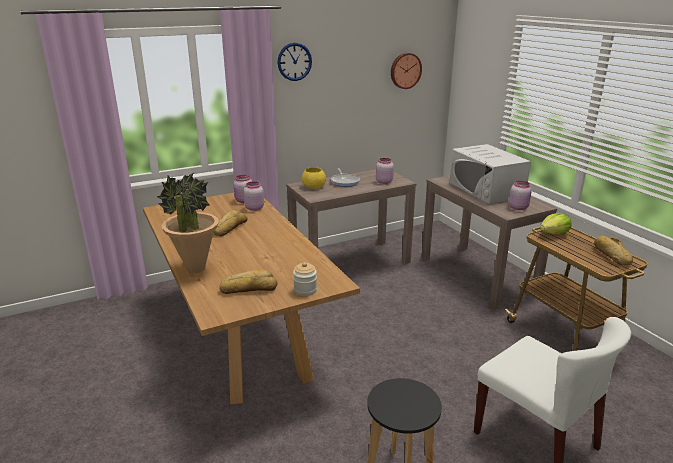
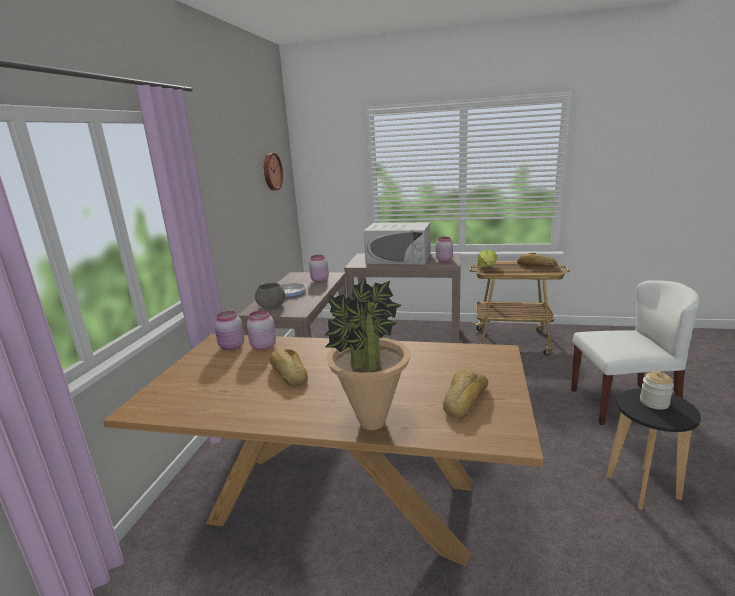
camera: 50 degrees left, 5 degrees down
(294, 62) = (201, 164): wall clock -> none
(305, 290) = (499, 370): jar -> jar (654, 402)
(314, 187) = (272, 306): yellow bowl -> grey bowl

